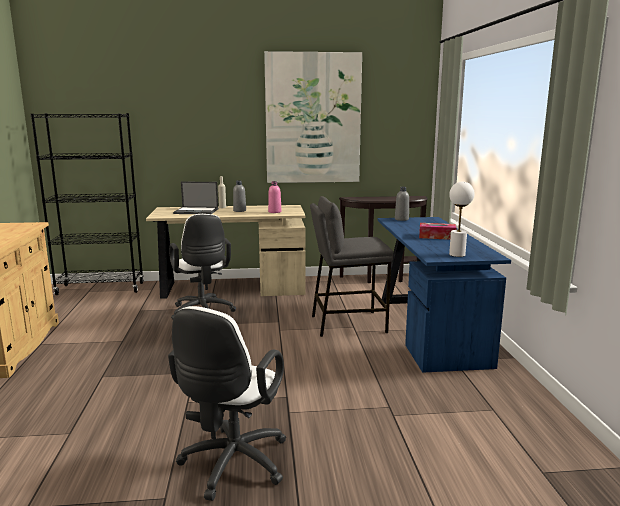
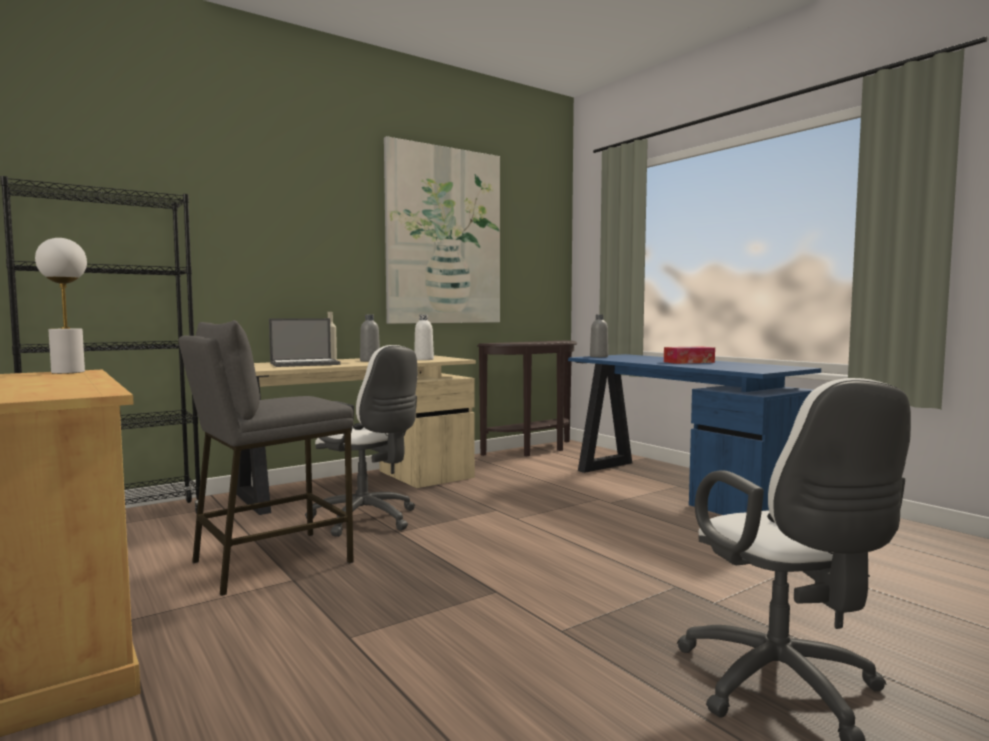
camera: 30 degrees left, 10 degrees down
(274, 212) = (424, 359): pink bottle -> white bottle
(348, 323) = (585, 497): grey stool -> grey stool (271, 561)
(457, 254) = (764, 368): white table lamp -> white table lamp (68, 372)

